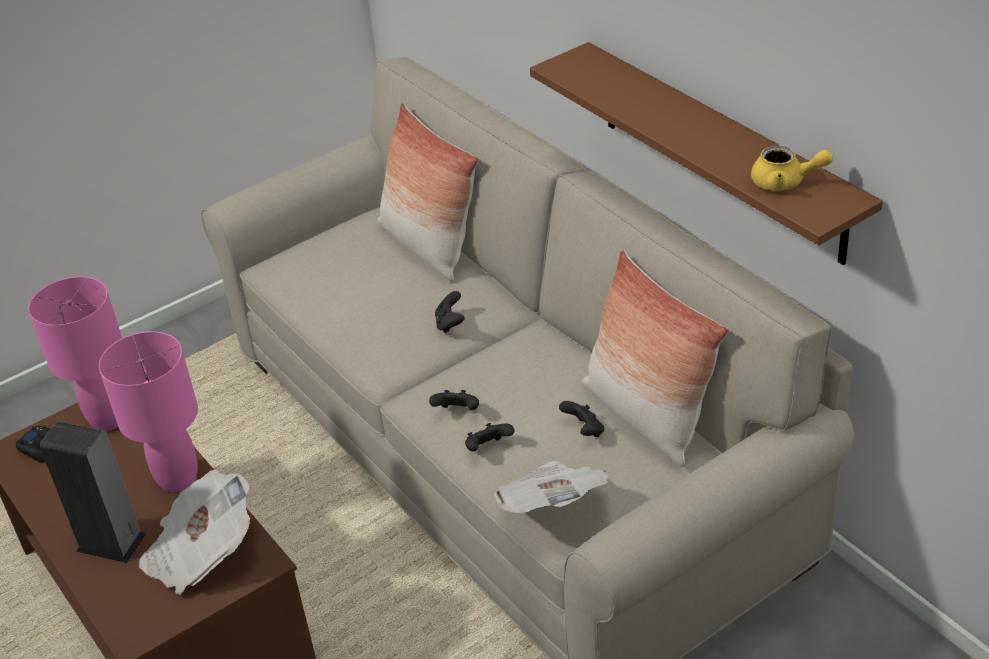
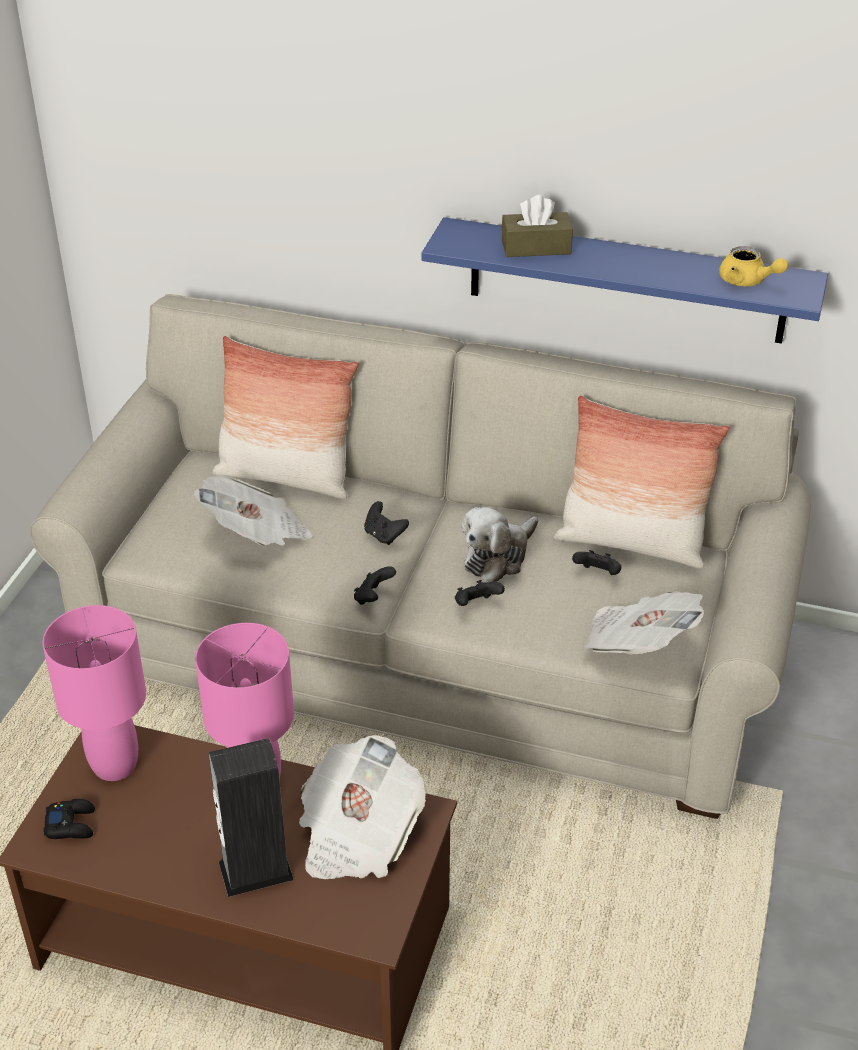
camera: 40 degrees left, 0 degrees up
(358, 284) = (256, 534): none -> newspaper
(488, 448) = (535, 622): black game controller -> black game controller (373, 597)
(519, 379) = (498, 556): none -> plush toy
(630, 91) = (536, 247): none -> brown tissue box
(720, 152) = (626, 281): brown shelf -> blue shelf
(785, 182) = (747, 281): yellow teapot -> yellow teapot turned 60 degrees clockwise

